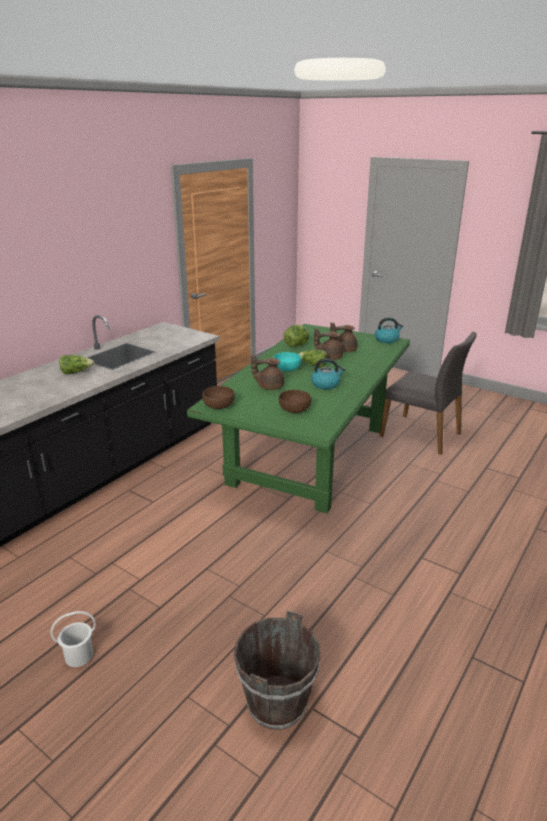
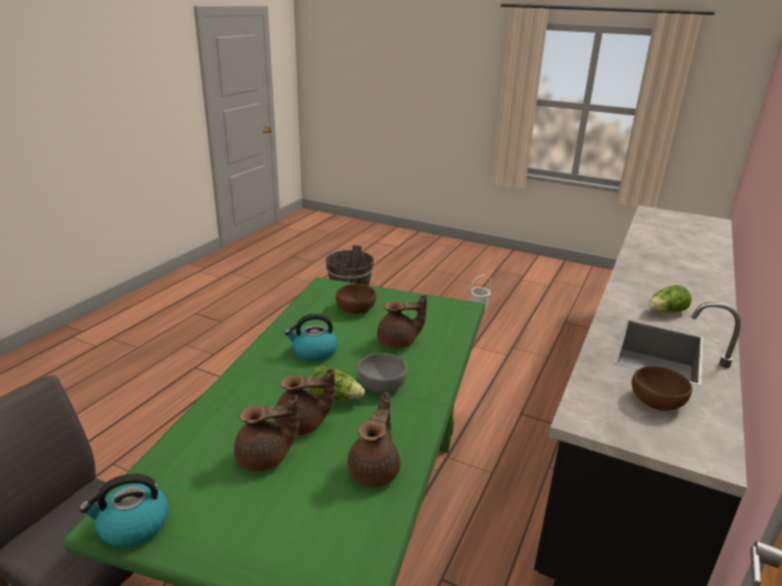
camera: 170 degrees right, 0 degrees up
(218, 405) = (451, 309): brown bowl -> brown bowl (657, 401)
(286, 368) = (382, 385): turquoise bowl -> grey bowl
(297, 345) = (375, 470): lettuce -> brown teapot

